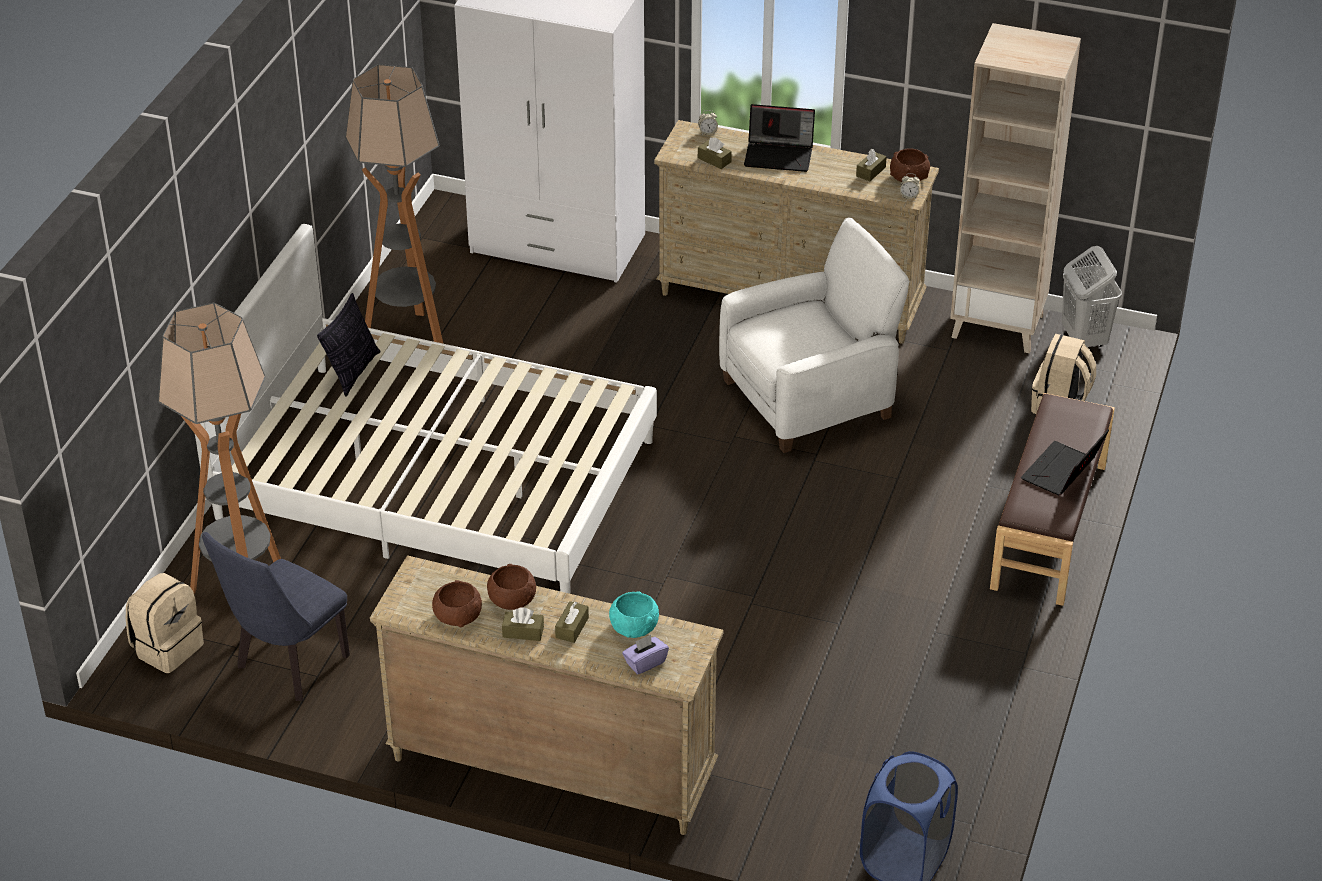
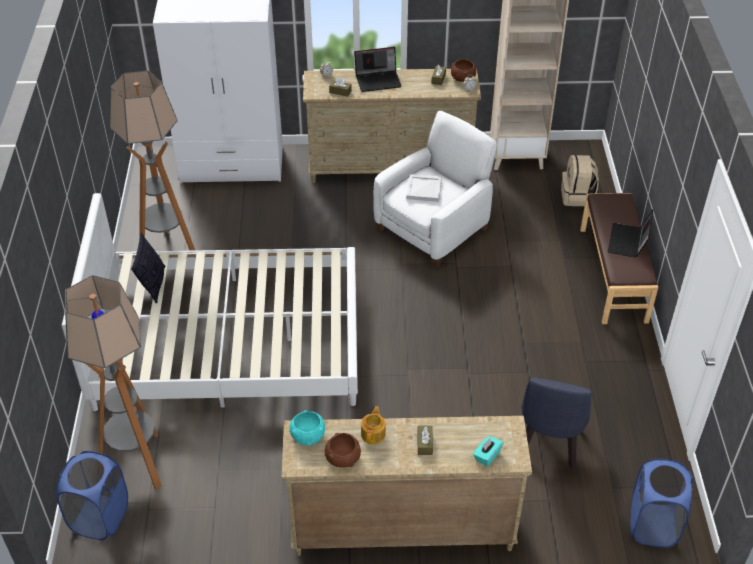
camera: 20 degrees left, 5 degrees up
(167, 648) = (100, 517): beige backpack -> blue laundry basket
(287, 667) = (191, 507): blue chair -> blue chair (549, 446)
(512, 599) = (373, 433): brown bowl -> teapot
(523, 632) = (393, 457): brown tissue box -> none
(634, 627) = (465, 431): turquoise bowl -> turquoise bowl (307, 435)
(645, 663) = (487, 456): purple tissue box -> turquoise tissue box
(790, 330) = (423, 190): none -> white tray
(1083, 338) = (567, 153): white laundry basket -> none

